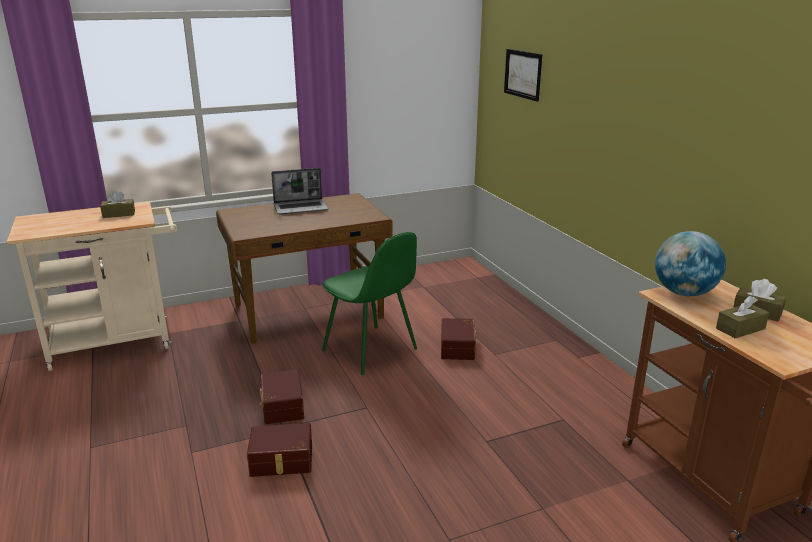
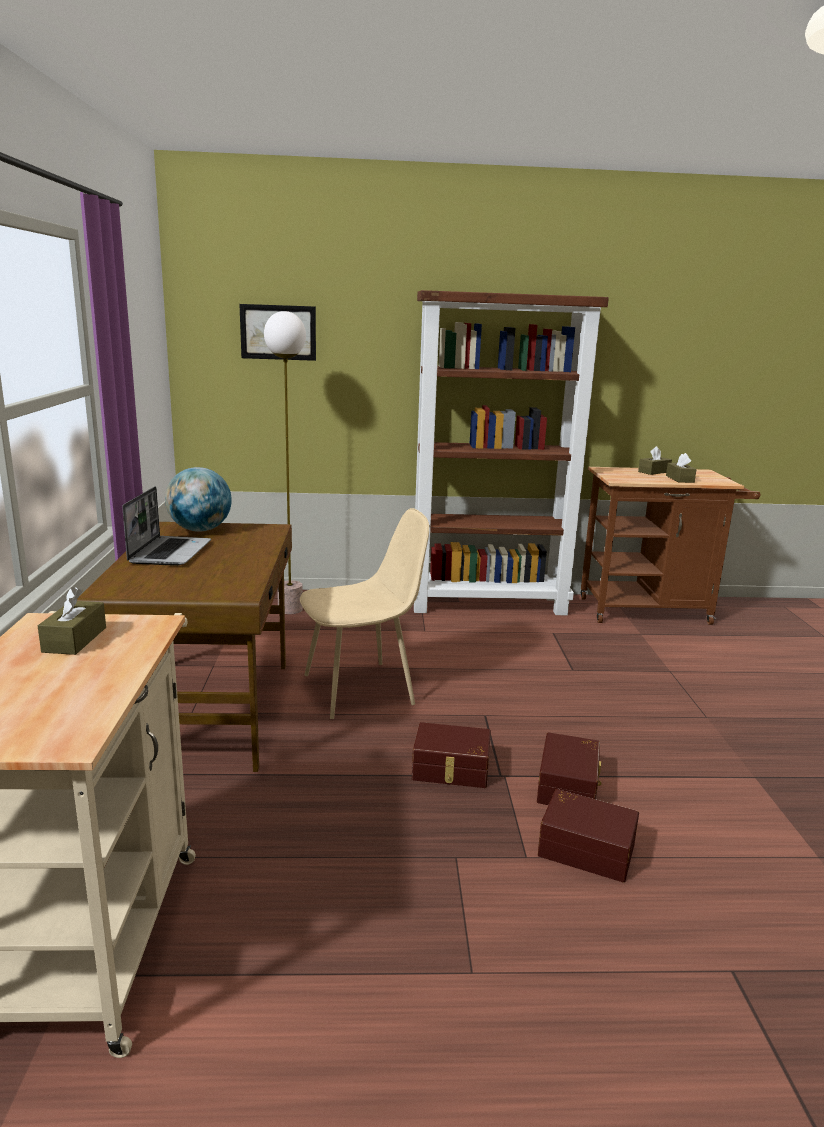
camera: 70 degrees left, 5 degrees down
(371, 351) = (361, 689): green chair -> beige chair
(458, 347) = (397, 643): brown storage box -> brown storage box (586, 848)
(474, 296) = (290, 609): none -> floor lamp
(592, 373) = (489, 604): none -> brown bookcase
(683, 293) = (617, 476): globe -> globe (200, 530)

